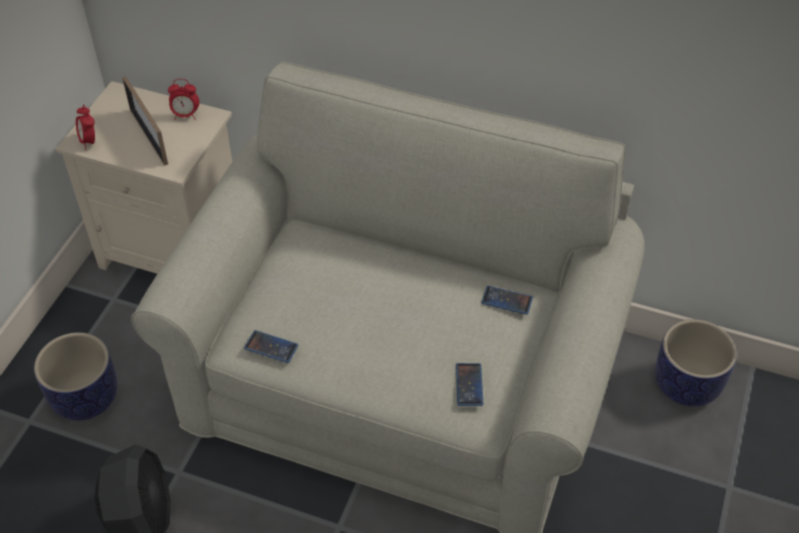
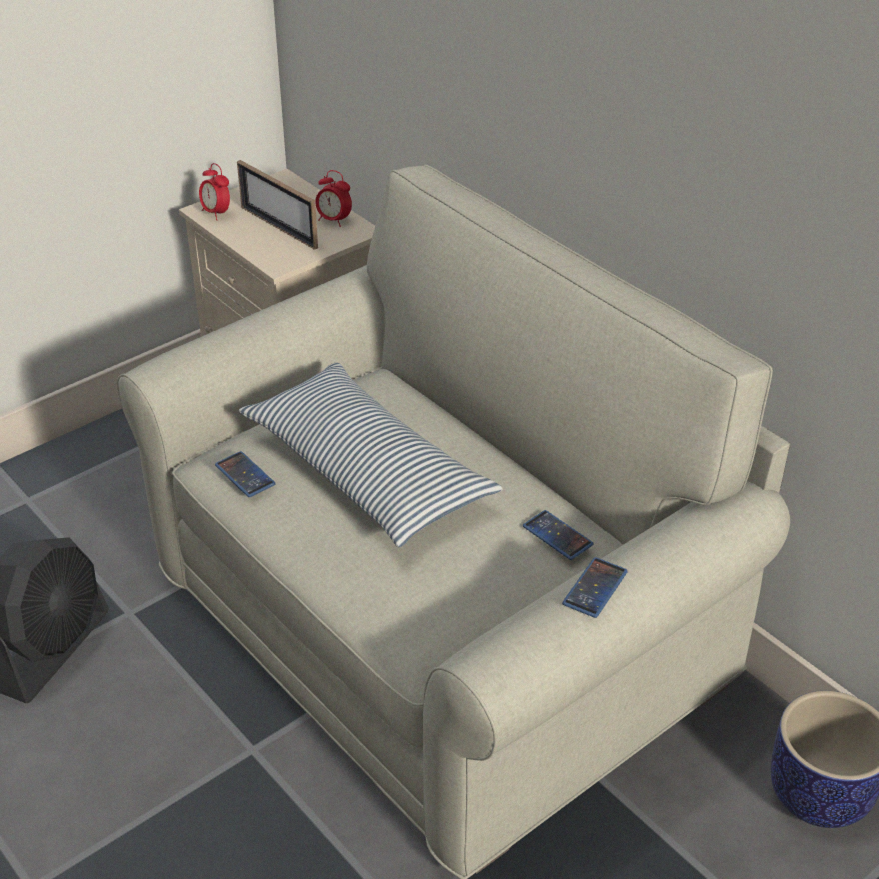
camera: 30 degrees right, 10 degrees down
(85, 399) = (95, 502): planter -> none
(89, 141) = (216, 213): alarm clock -> alarm clock turned 45 degrees counterclockwise
(149, 136) = (279, 227): picture frame -> picture frame turned 45 degrees counterclockwise
(353, 308) = (367, 472): none -> pillow
(469, 385) = (434, 604): phone -> phone (595, 588)

